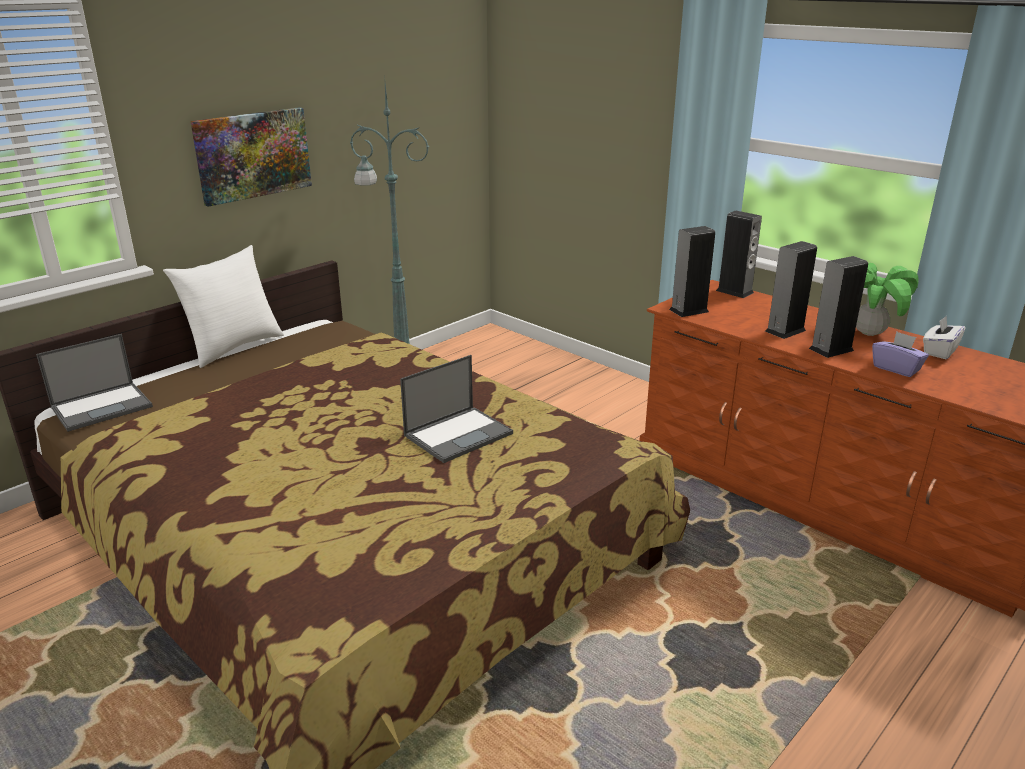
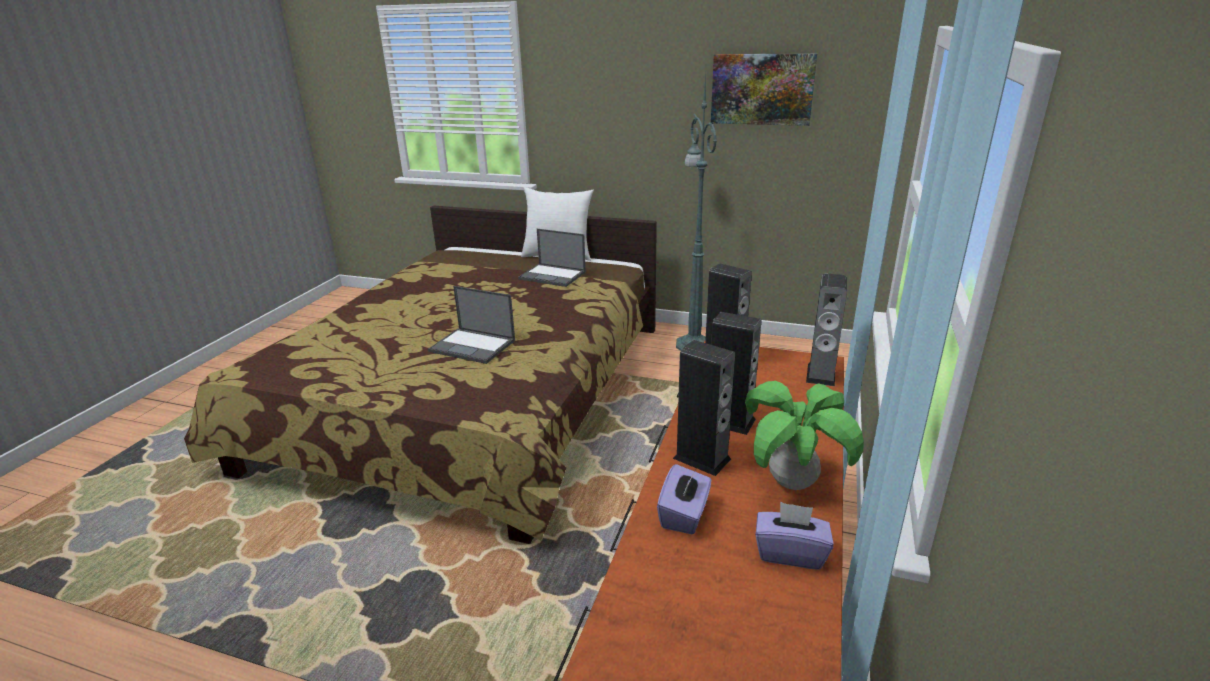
camera: 65 degrees right, 0 degrees up
(103, 406) = (454, 254): laptop -> laptop (553, 275)
(253, 155) = (618, 125): picture -> picture (762, 89)
(939, 351) = (790, 553): white tissue box -> purple tissue box

